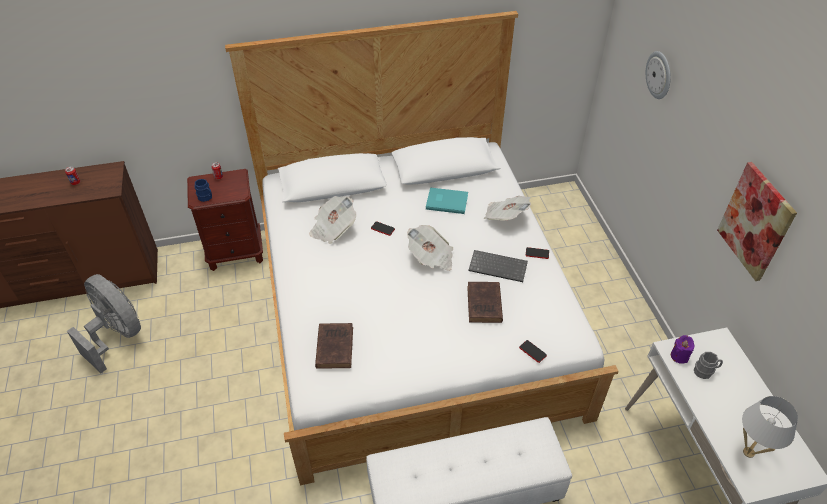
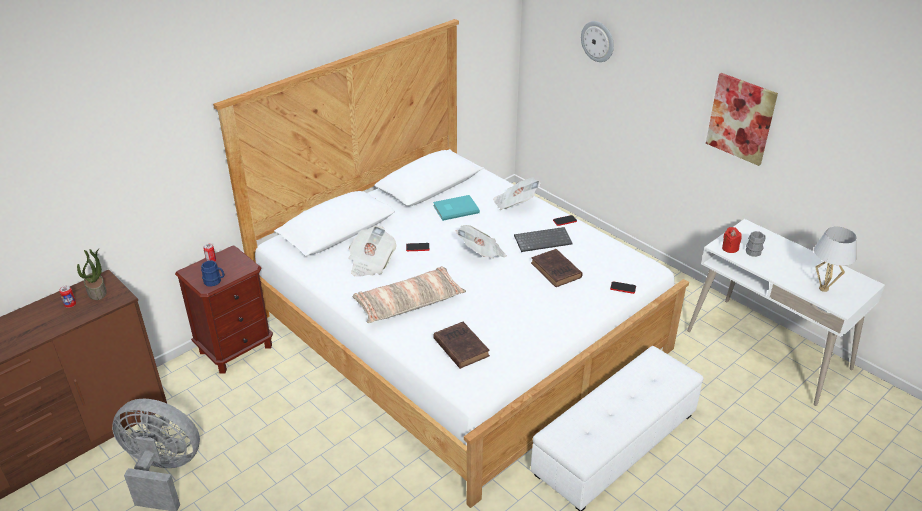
camera: 30 degrees left, 10 degrees down
(100, 178) = (97, 292): none -> potted plant
(331, 282) = (408, 303): none -> pillow
(679, 356) = (730, 248): purple candle -> red candle

